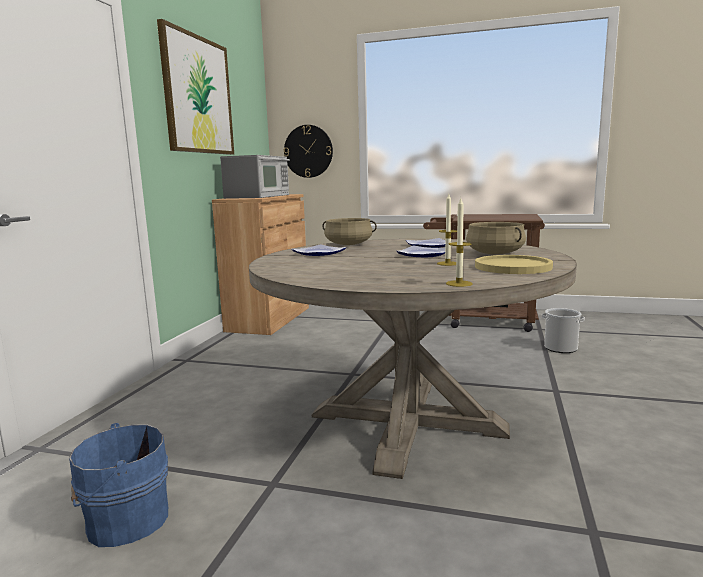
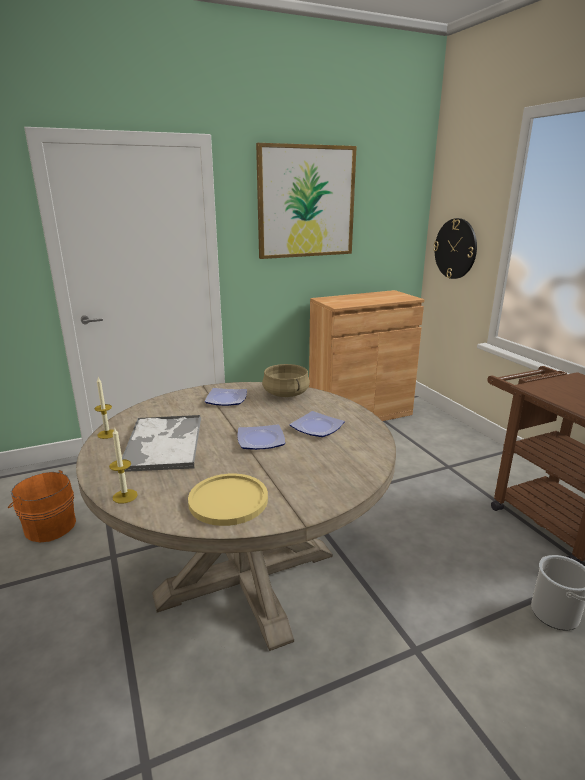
camera: 50 degrees right, 10 degrees up
(124, 520) = (48, 526): blue bucket -> orange bucket
(259, 196) = (361, 299): microwave -> none
(369, 270) = (163, 442): none -> tray
(447, 263) = (220, 464): candle -> candle (107, 434)
(495, 253) = (303, 472): beige cooking pot -> none

